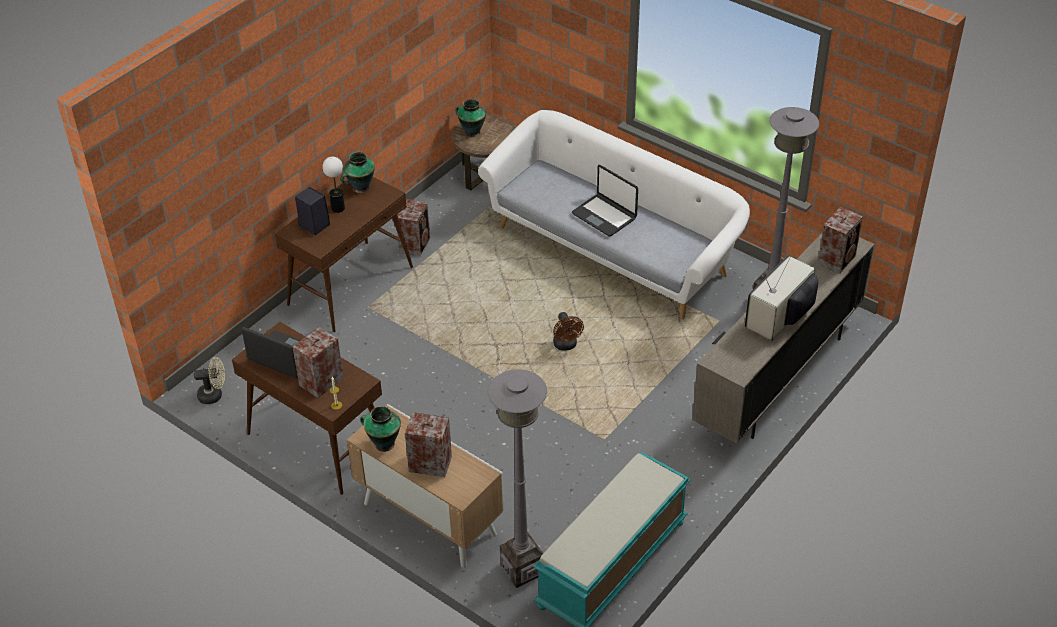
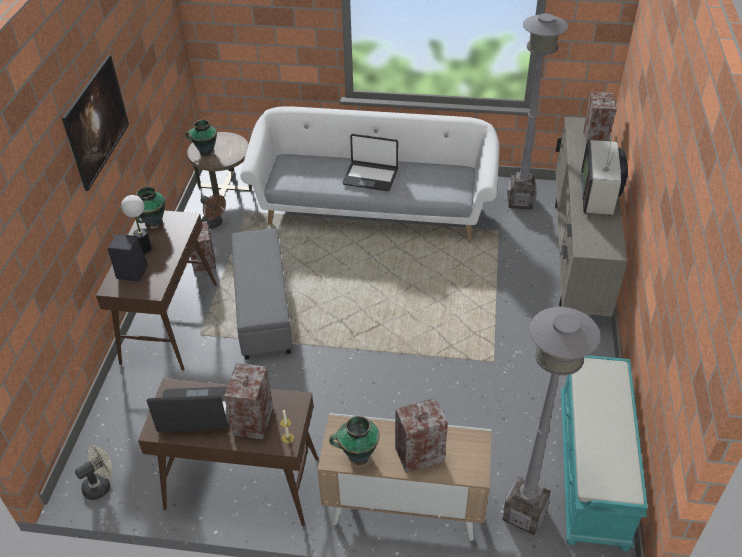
camera: 30 degrees left, 0 degrees up
(330, 98) = (101, 139): none -> picture
(437, 305) = (262, 308): none -> grey ottoman
(566, 345) = (398, 297): brown fan -> brown fan (214, 224)

